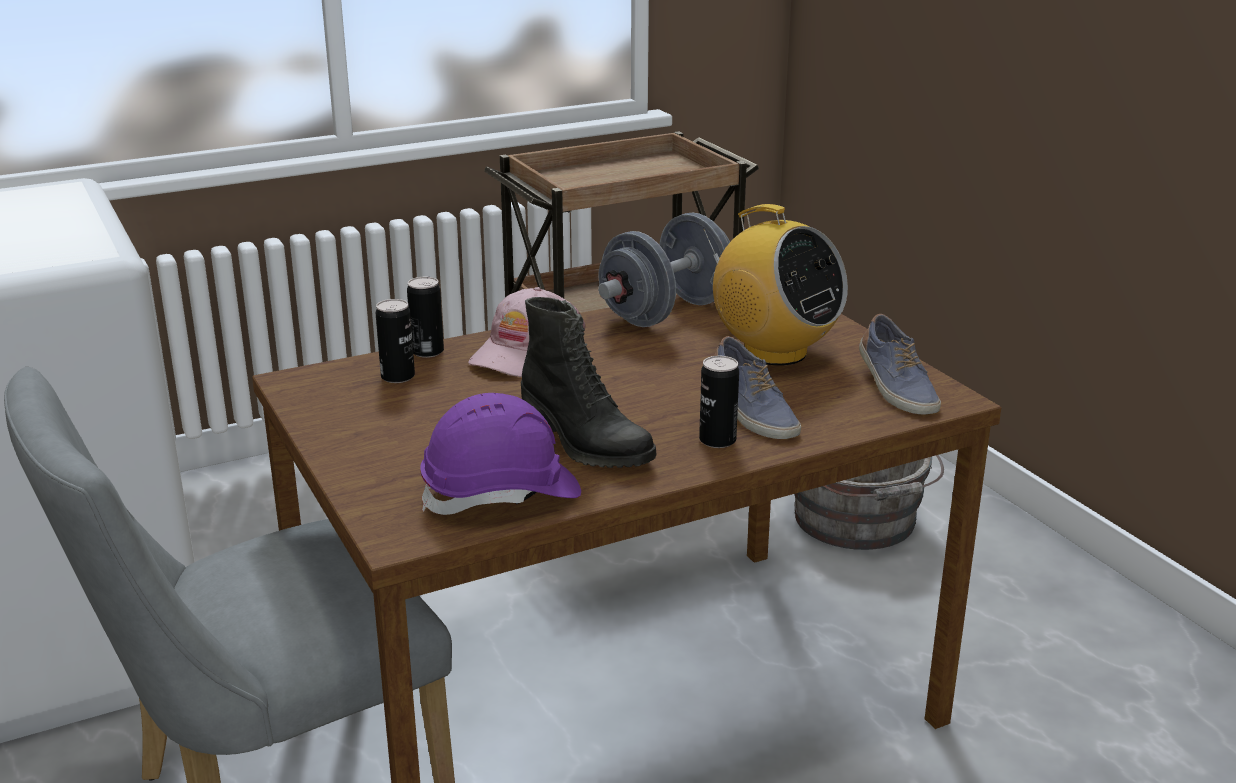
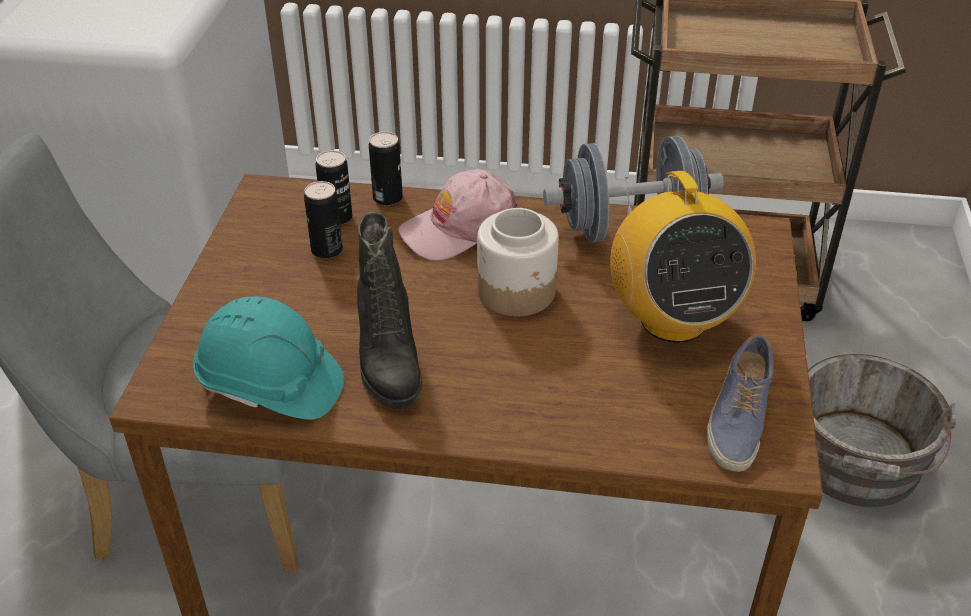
camera: 35 degrees right, 15 degrees up
(502, 495) = (270, 385): purple hard hat -> turquoise hard hat
(631, 373) = (517, 292): none -> jar
(717, 440) = (499, 407): can -> can (327, 250)
(750, 412) = (565, 387): shoe -> none

